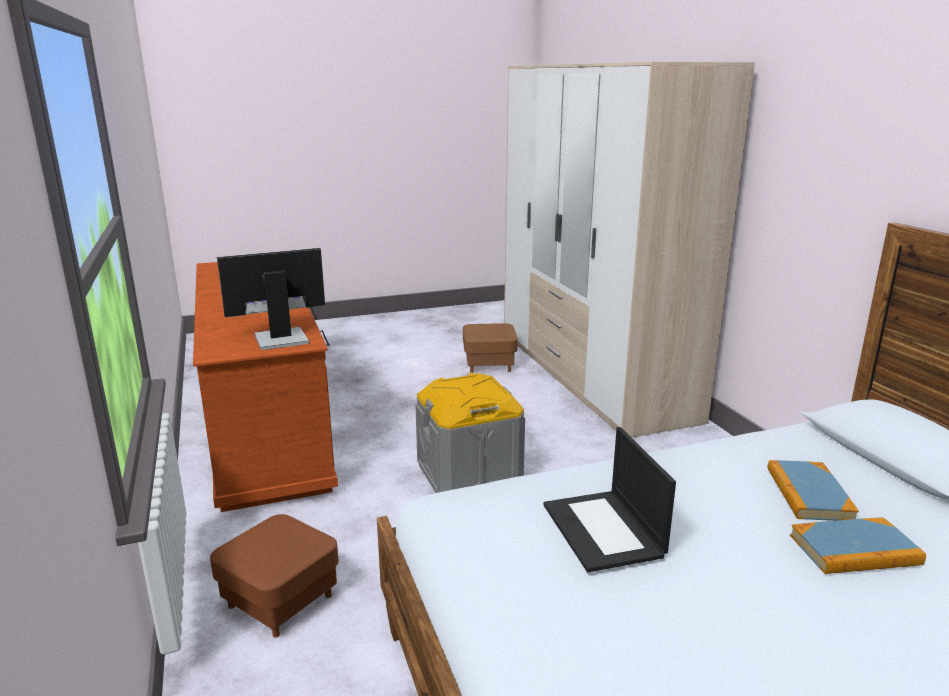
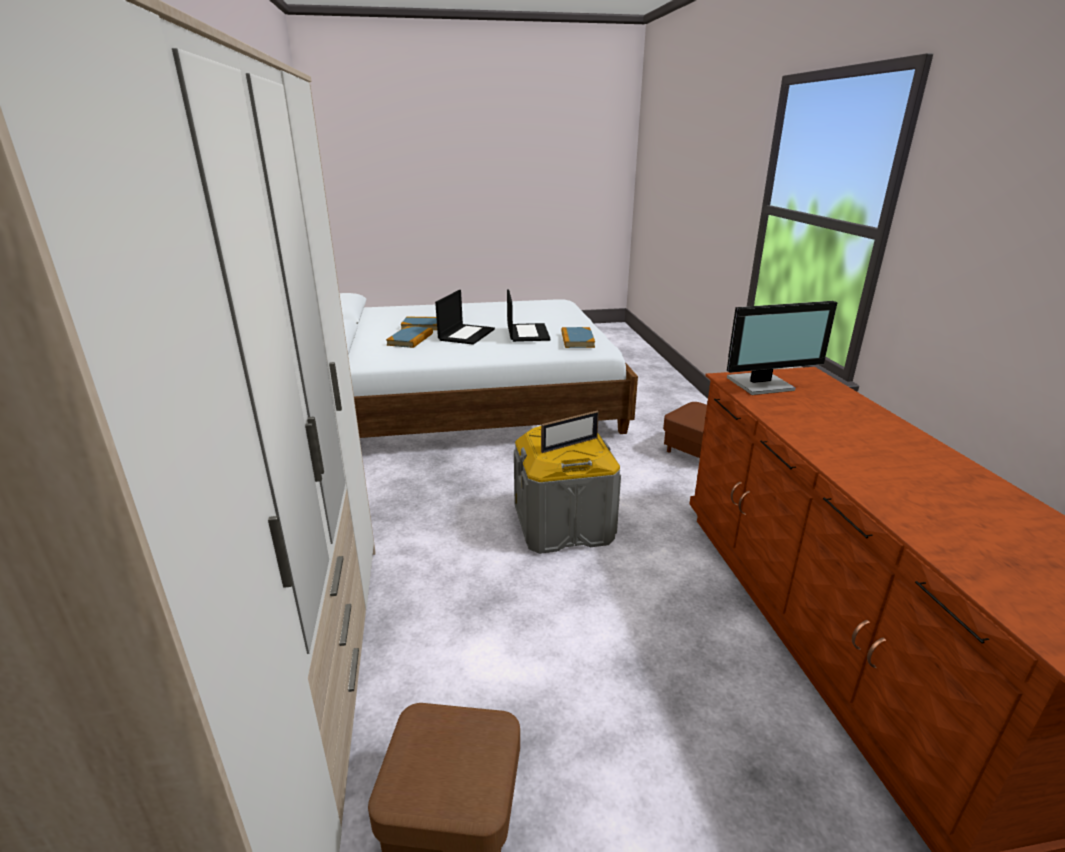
camera: 170 degrees left, 5 degrees up
(464, 387) = (569, 445): none -> picture frame
(491, 513) = (577, 340): none -> book
(725, 520) = (466, 334): none -> laptop

